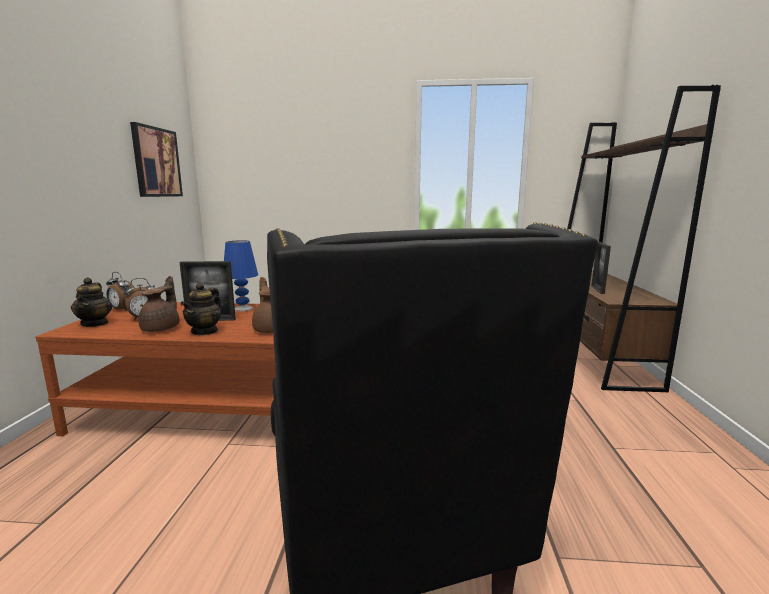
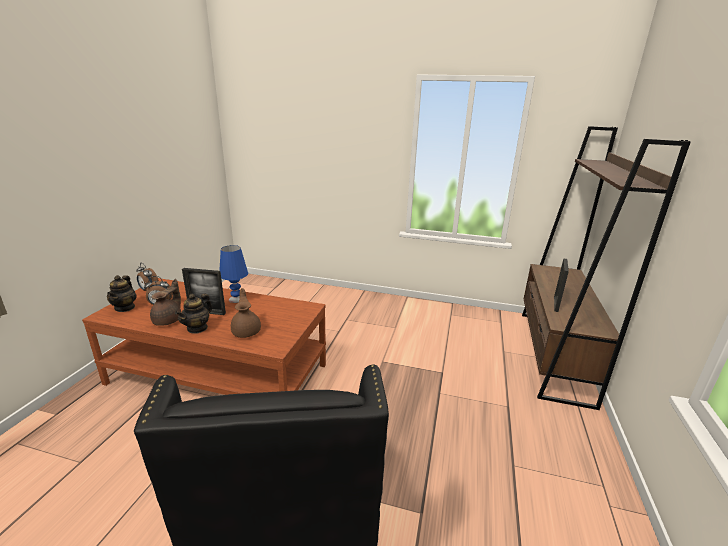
camera: 10 degrees right, 10 degrees up
(156, 162) = (184, 151): picture -> none

